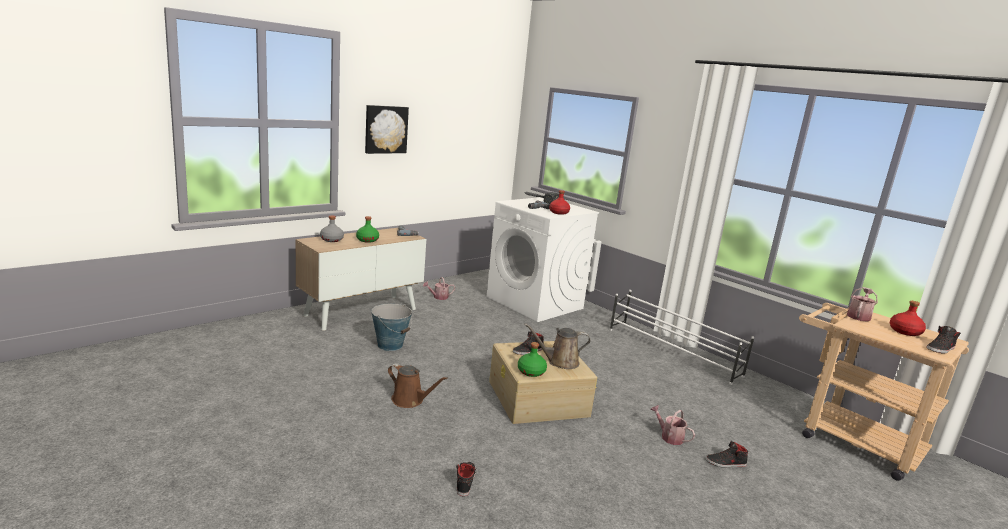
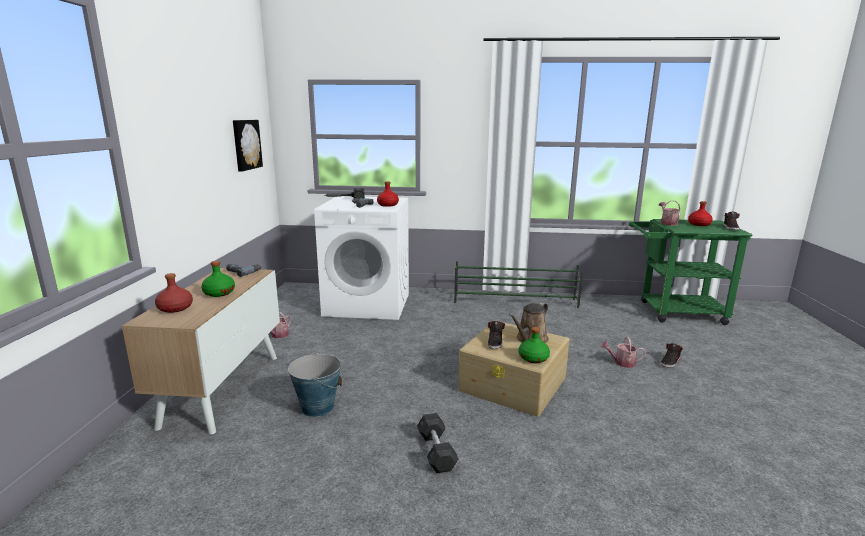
camera: 40 degrees left, 0 degrees up
(331, 240) = (175, 308): grey bottle -> red bottle
(385, 129) = (169, 143): picture -> picture (246, 144)
(410, 400) = (436, 452): brown watering can -> grey dumbbell
(465, 481) = (605, 493): black shoe -> none
(673, 352) = (515, 301): white shoe rack -> green shoe rack
(849, 439) = (674, 312): beige cart -> green cart

